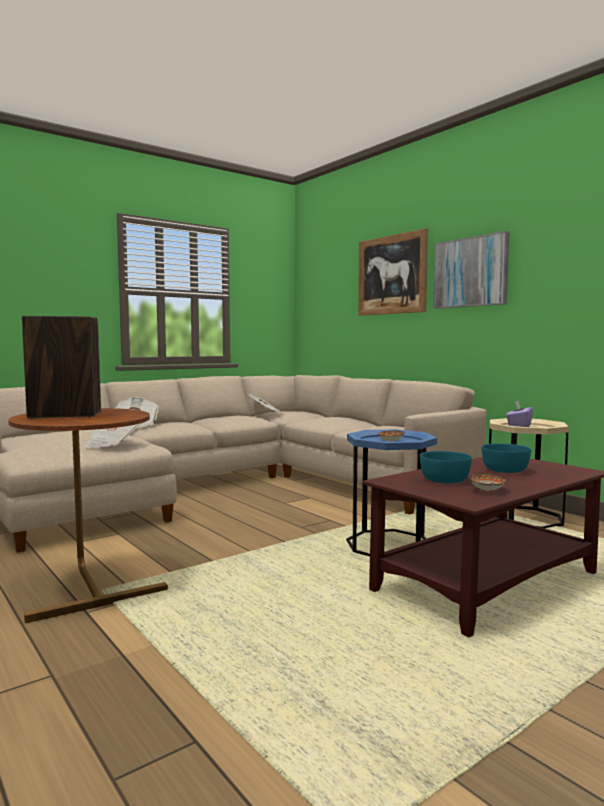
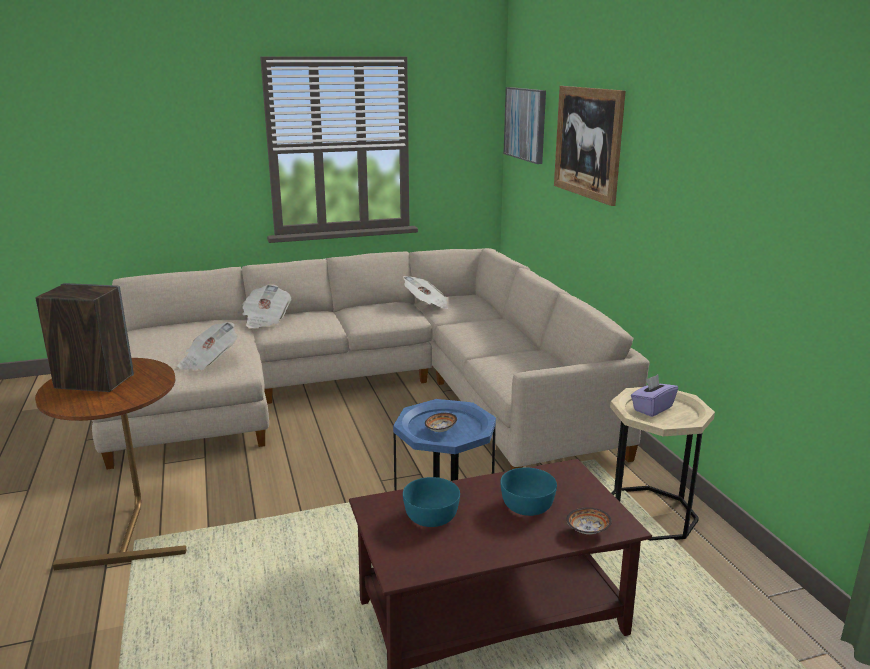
camera: 20 degrees right, 15 degrees up
(470, 272) = (660, 169): picture -> picture (525, 124)
(487, 490) = (447, 551): bowl -> bowl (588, 530)

